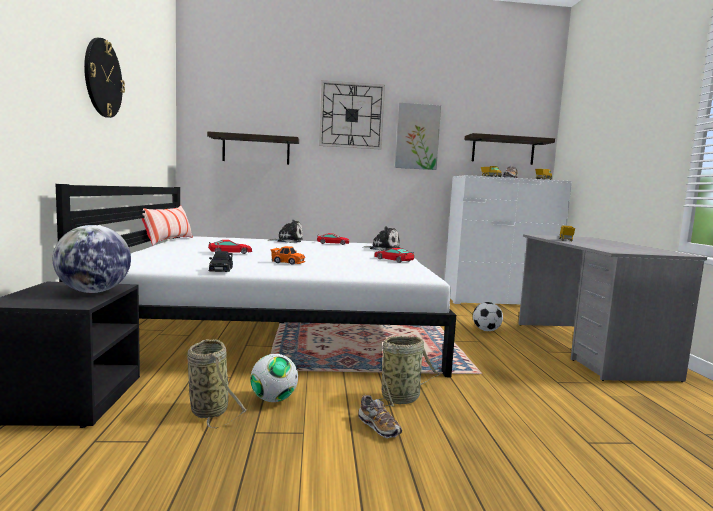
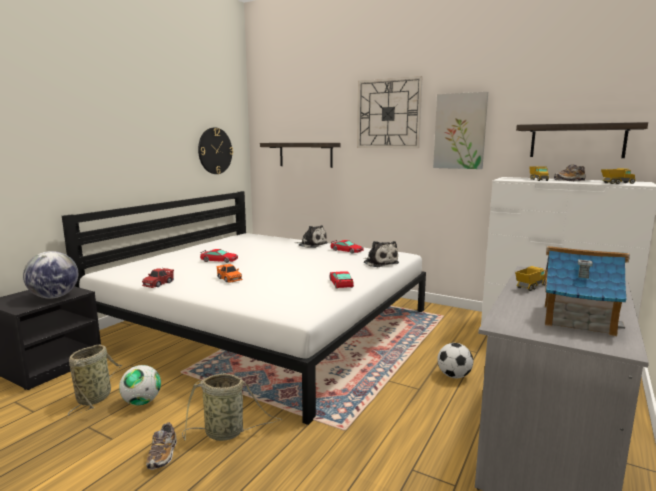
camera: 35 degrees right, 5 degrees up
(103, 78) = (129, 125): wall clock -> wall clock (215, 151)
(168, 241) = (213, 241): pillow -> none
(221, 269) = (158, 284): black toy car -> red toy car
(631, 248) = (577, 319): none -> toy house

